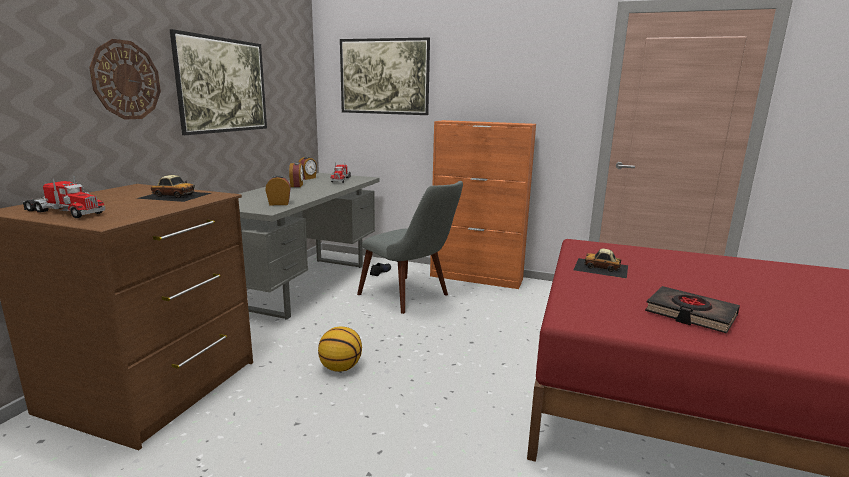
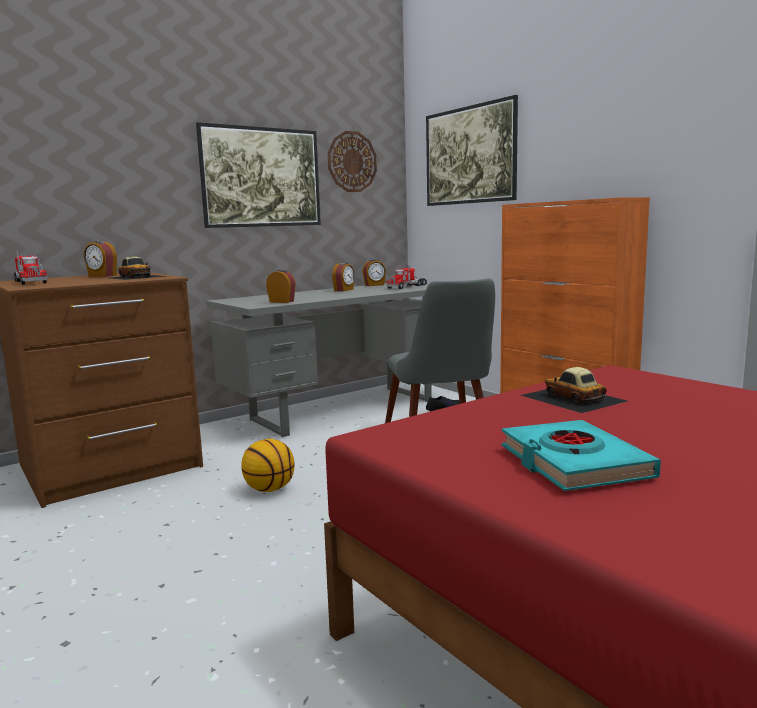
camera: 35 degrees right, 5 degrees down
(117, 194) = (102, 276): none -> alarm clock
(126, 80) = (143, 173): wall clock -> wall clock (352, 162)
(690, 314) = (573, 463): black book -> turquoise book

